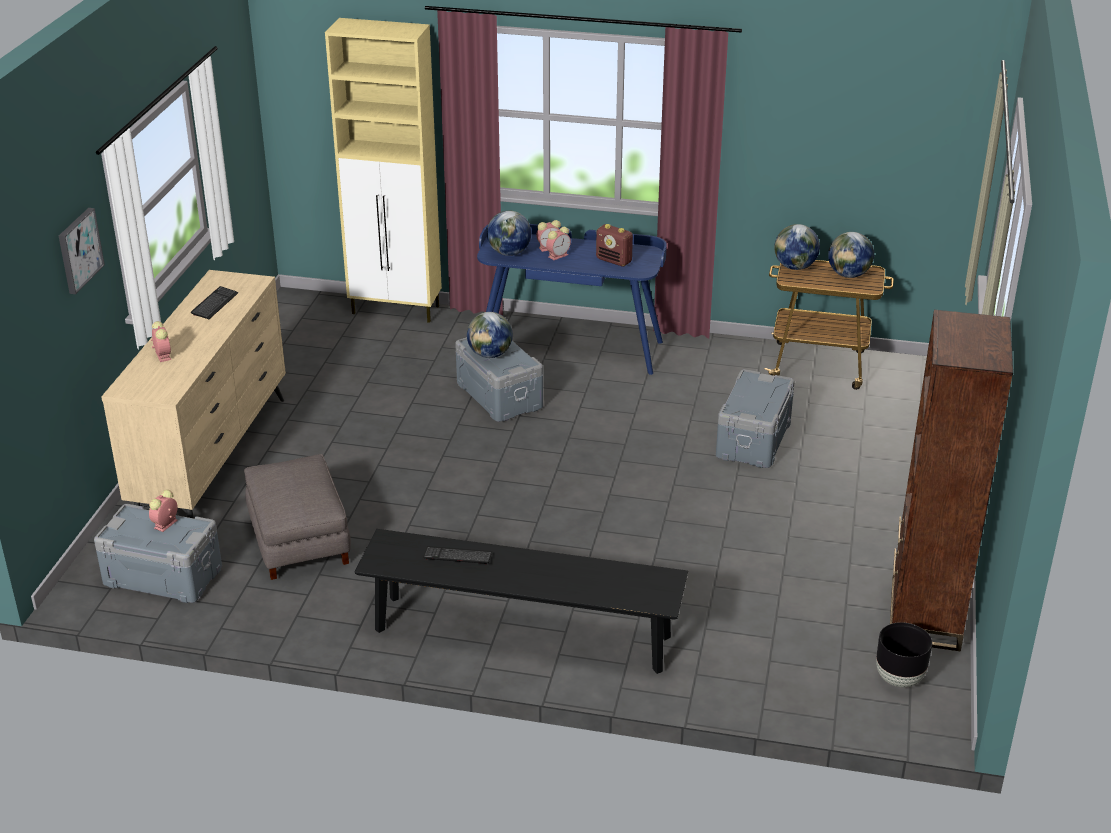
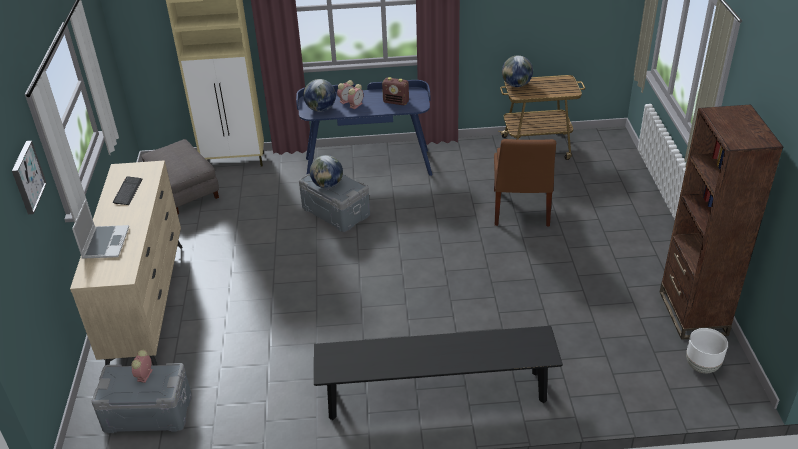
camera: 15 degrees left, 5 degrees up
(162, 355) = (105, 243): alarm clock -> laptop
(298, 540) = (240, 358): grey ottoman -> grey ottoman (183, 191)
(457, 556) = (384, 352): keyboard -> none
(752, 440) = (520, 209): grey storage box -> brown chair
(848, 275) = (553, 84): globe -> none
(899, 679) = (702, 366): black planter -> white planter

